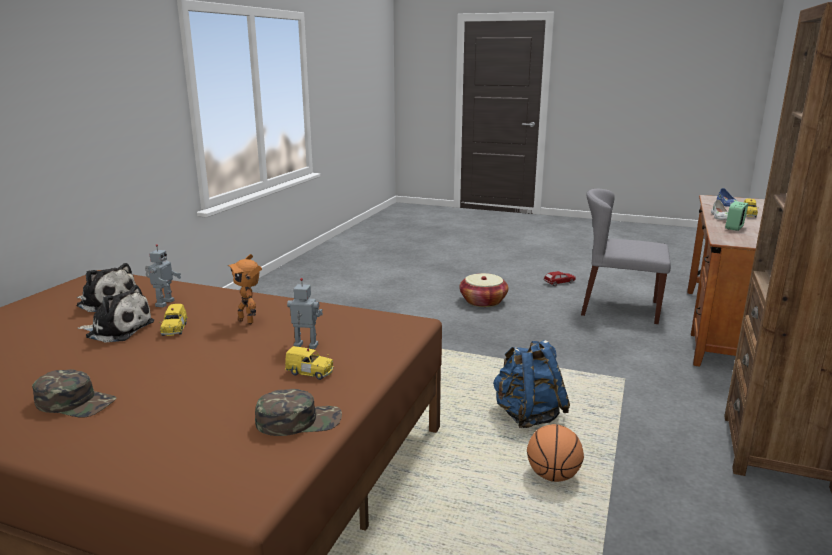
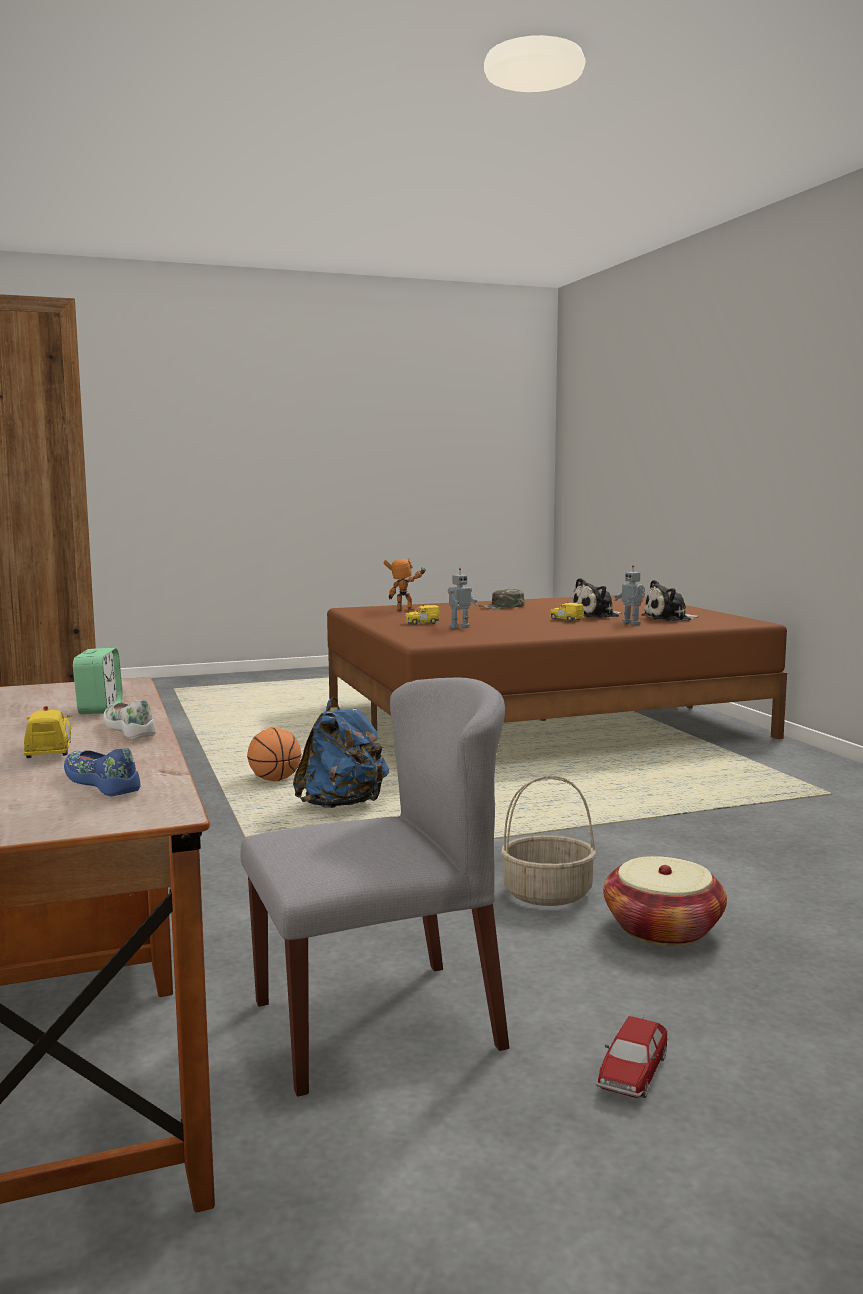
camera: 140 degrees right, 10 degrees down
(248, 320) = (540, 627): toy robot -> toy robot (405, 610)
(299, 420) = (380, 617): green cap -> none
(501, 323) = (546, 894): none -> basket

